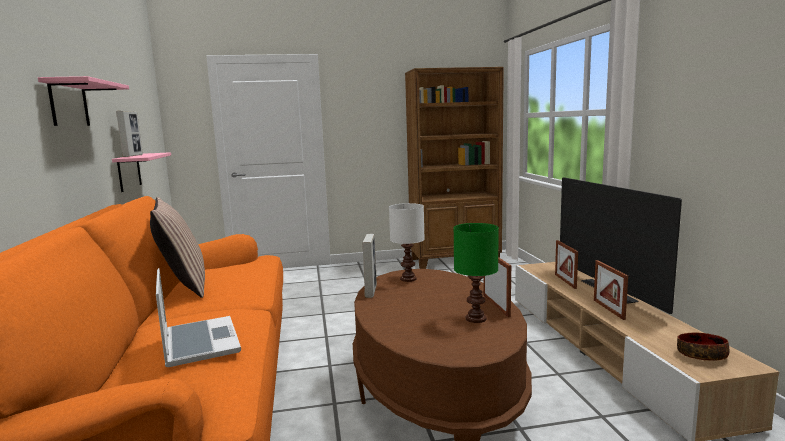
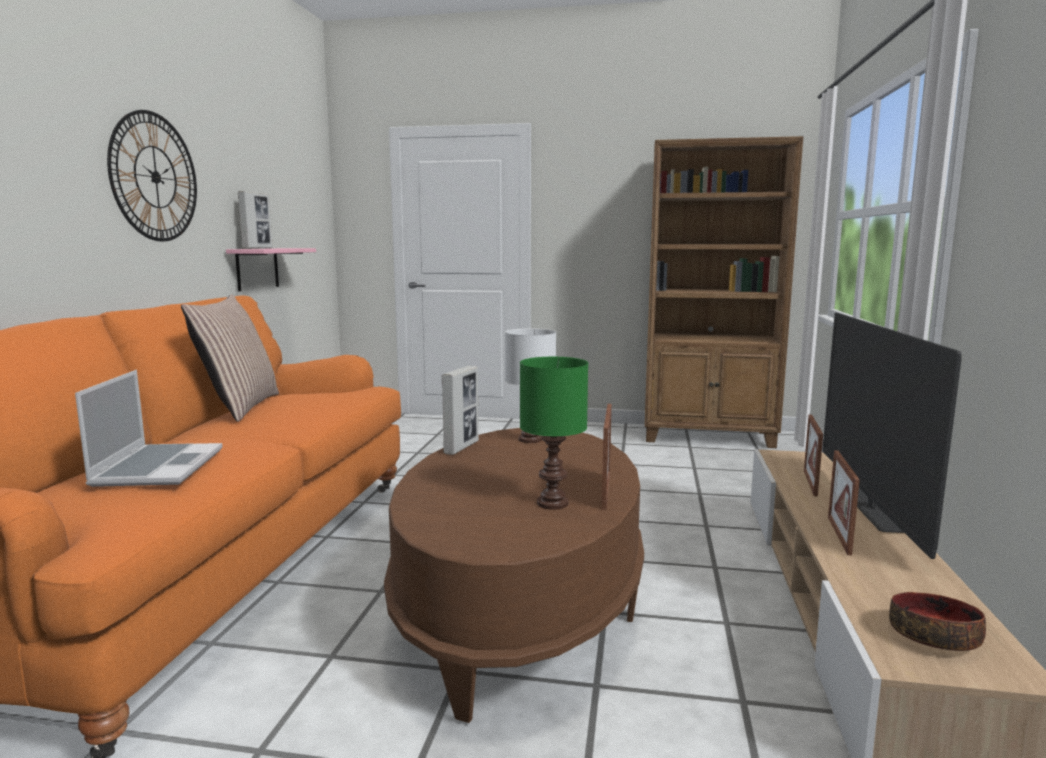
camera: 20 degrees right, 0 degrees up
(69, 104) = (155, 177): pink shelf -> wall clock

